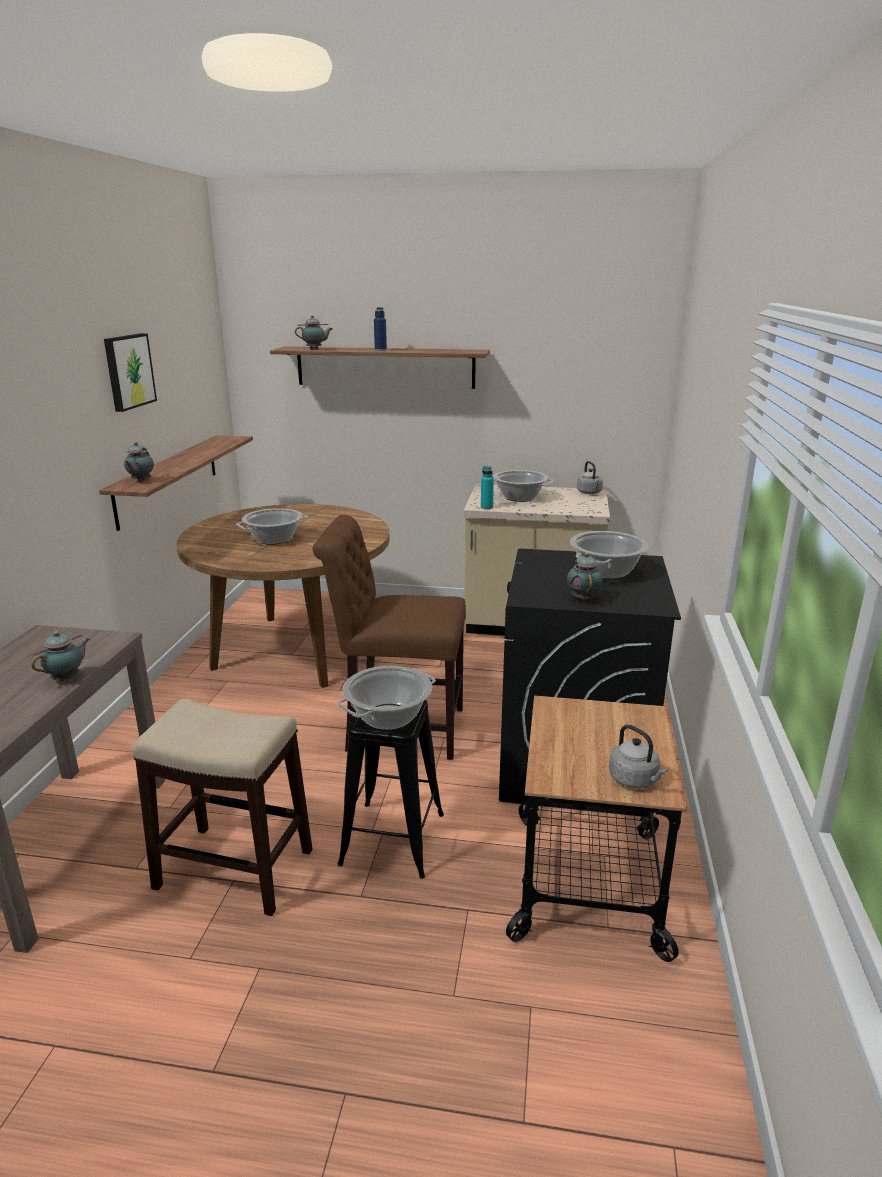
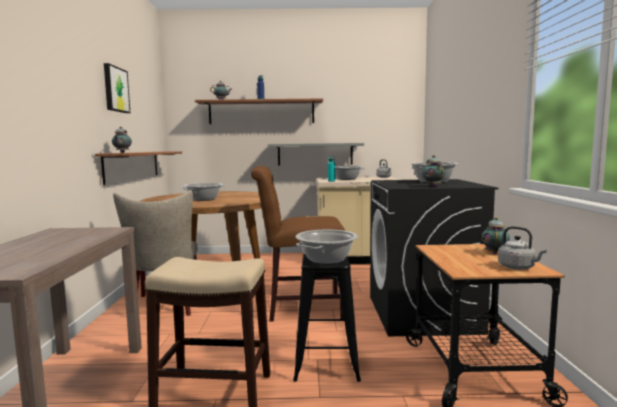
camera: 10 degrees left, 15 degrees down
(68, 678) = (86, 242): teapot -> teapot (494, 253)
(213, 704) = (165, 307): none -> beige chair
(475, 443) = (315, 154): none -> grey shelf

